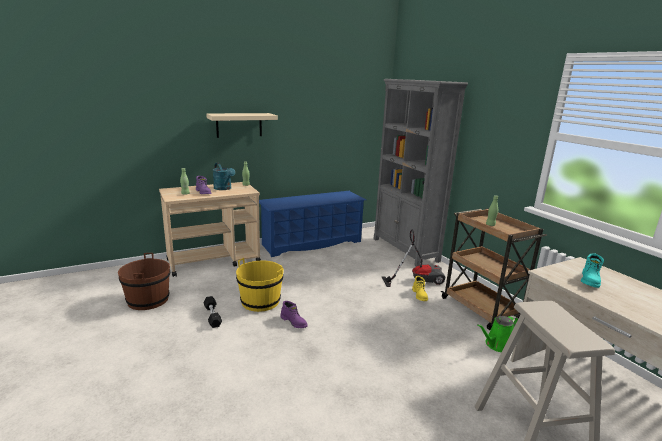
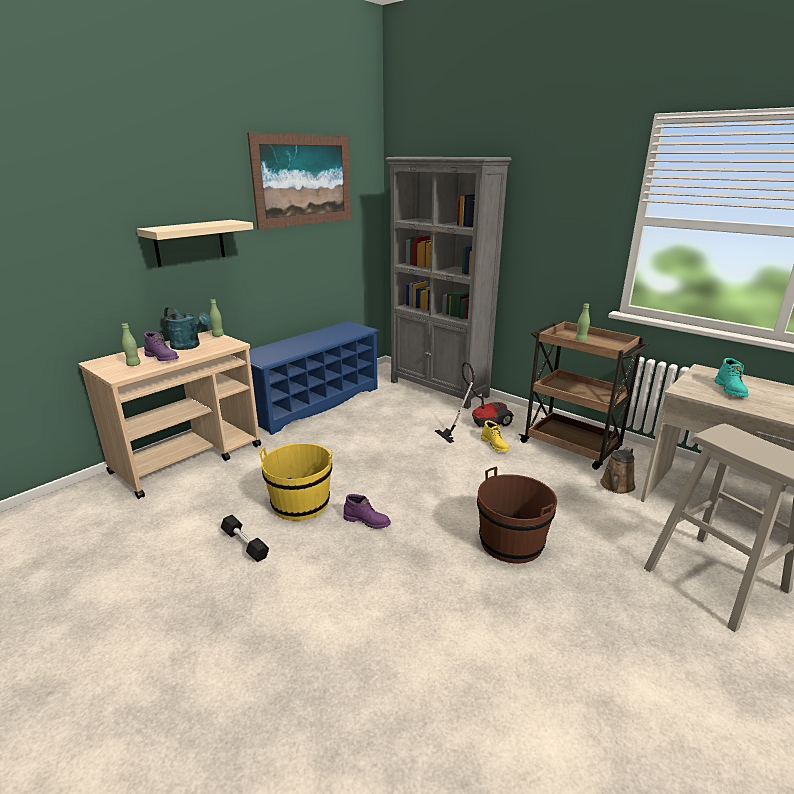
camera: 20 degrees left, 5 degrees up
(148, 300) = (122, 546): brown bucket -> brown bucket (511, 542)
(325, 91) = (303, 180): none -> picture
(497, 345) = (616, 486): green watering can -> brown watering can

